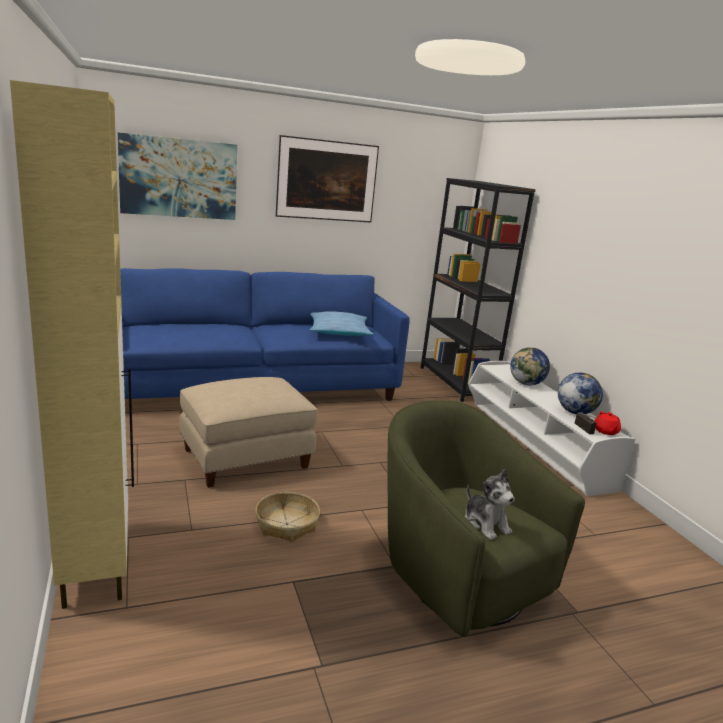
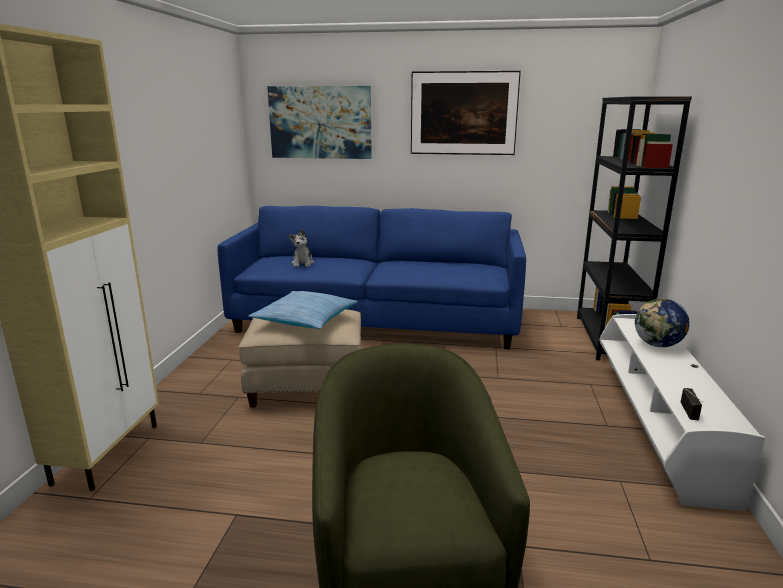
camera: 30 degrees right, 0 degrees up
(286, 524) = (284, 456): basket -> none
(339, 332) = (453, 270): pillow -> pillow (305, 319)
(485, 524) = (393, 502): plush toy -> plush toy (303, 263)
(575, 412) = (697, 388): globe -> none
(605, 431) = (723, 420): red teapot -> none

